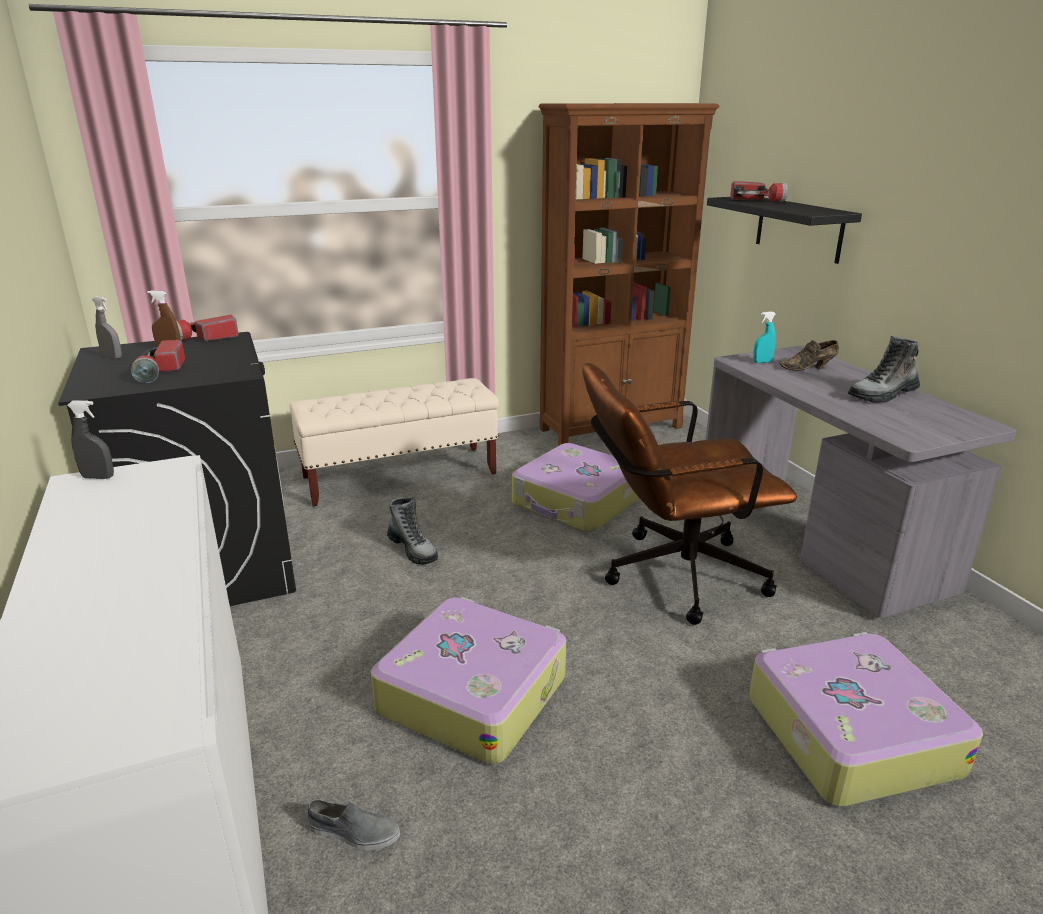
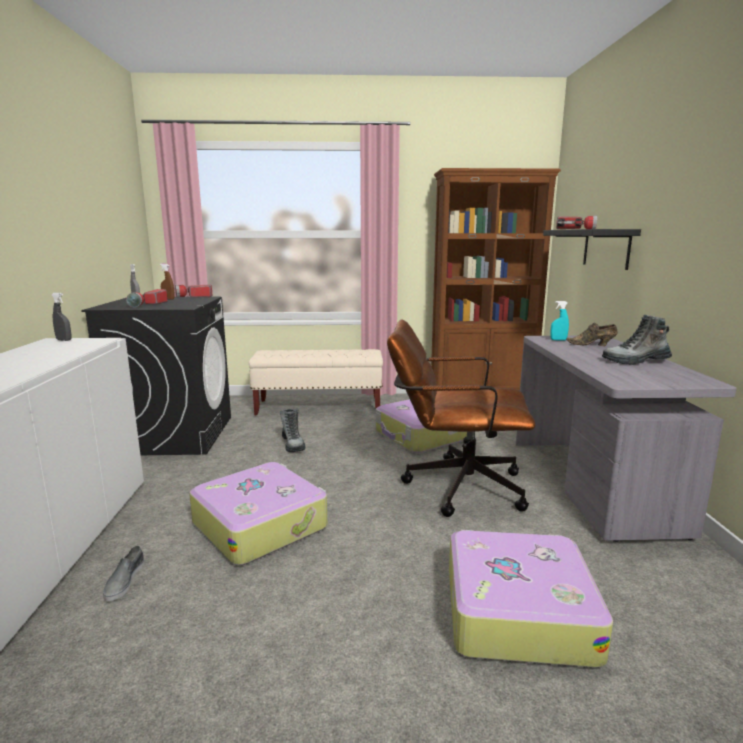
camera: 20 degrees right, 10 degrees down
(353, 832) = (124, 580): grey shoe -> grey shoe turned 60 degrees clockwise

